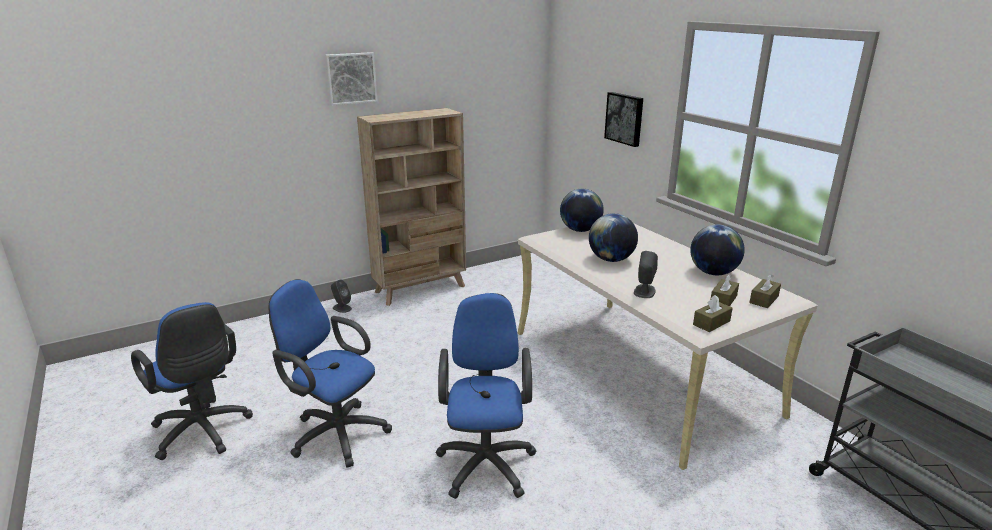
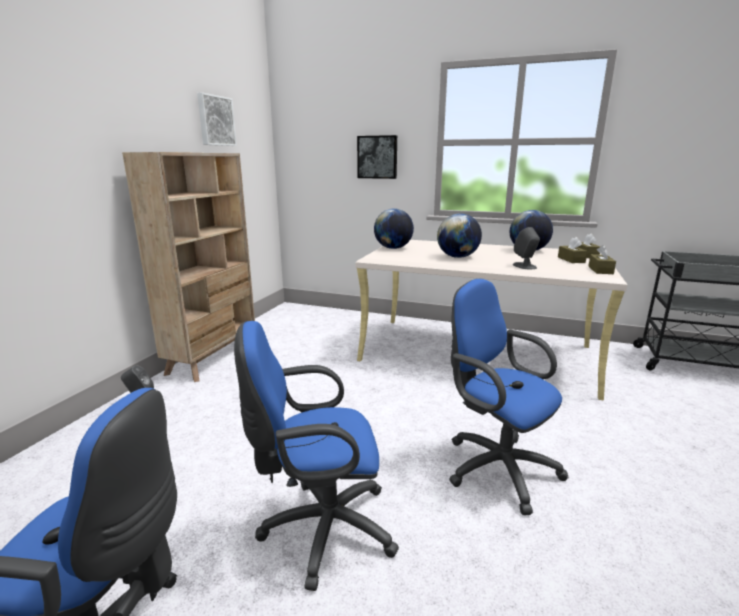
camera: 40 degrees left, 5 degrees down
(351, 78) = (106, 102): picture -> picture (215, 121)

